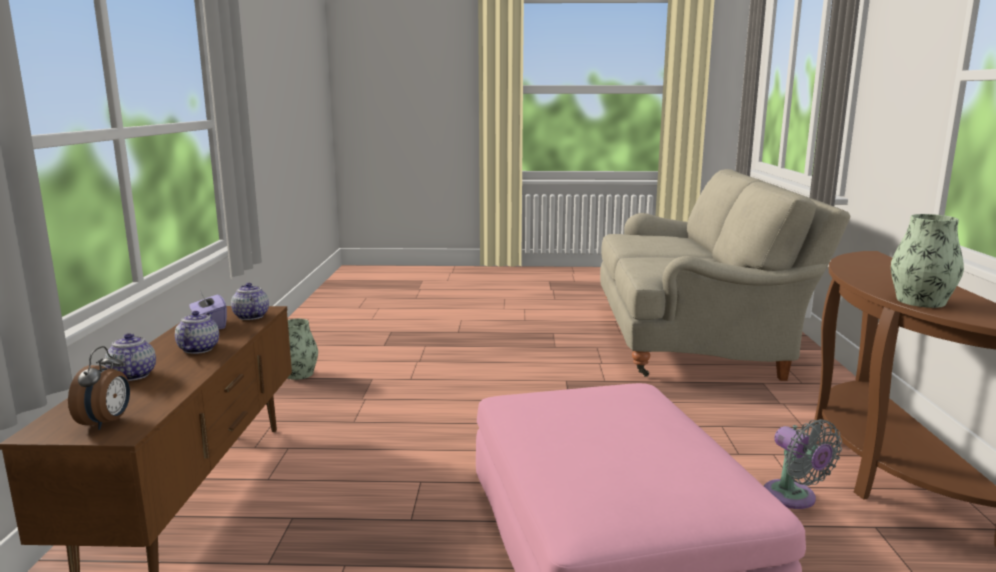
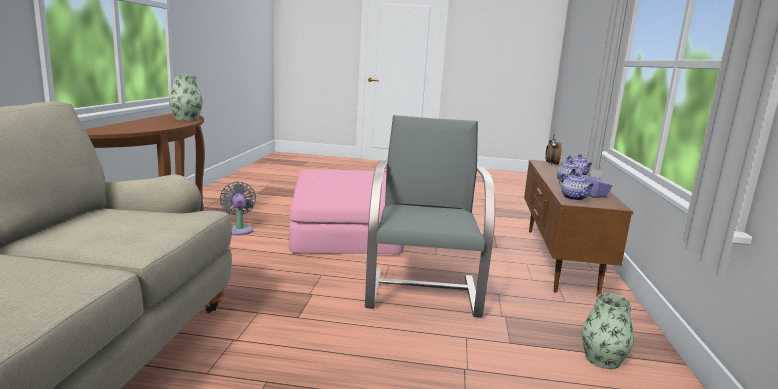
camera: 175 degrees left, 0 degrees up
(446, 415) = (423, 291): none -> grey armchair

